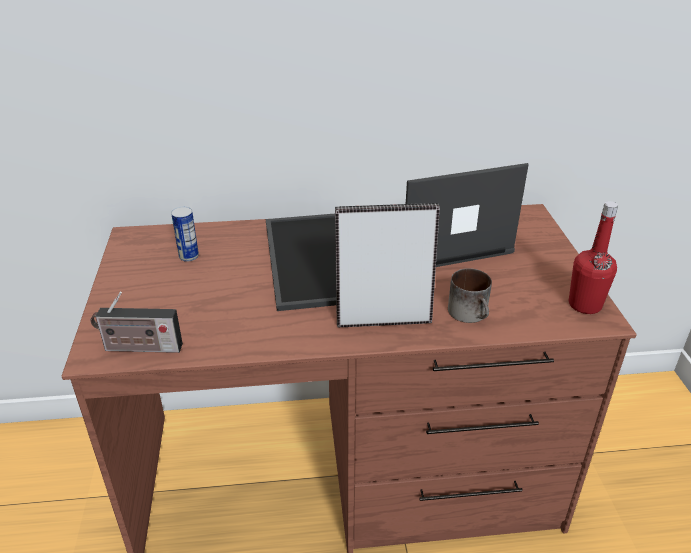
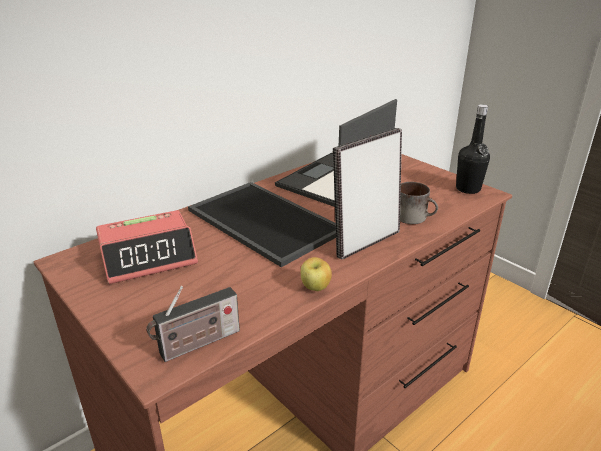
camera: 35 degrees left, 5 degrees down
(189, 256) = (149, 257): can -> alarm clock
(281, 344) = (315, 287): none -> apple
(584, 305) = (468, 189): red bottle -> black bottle

